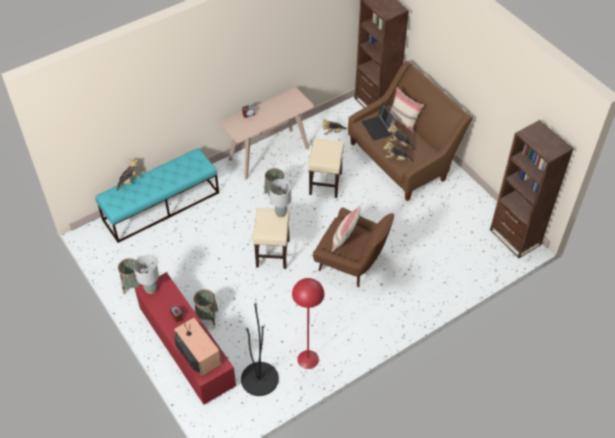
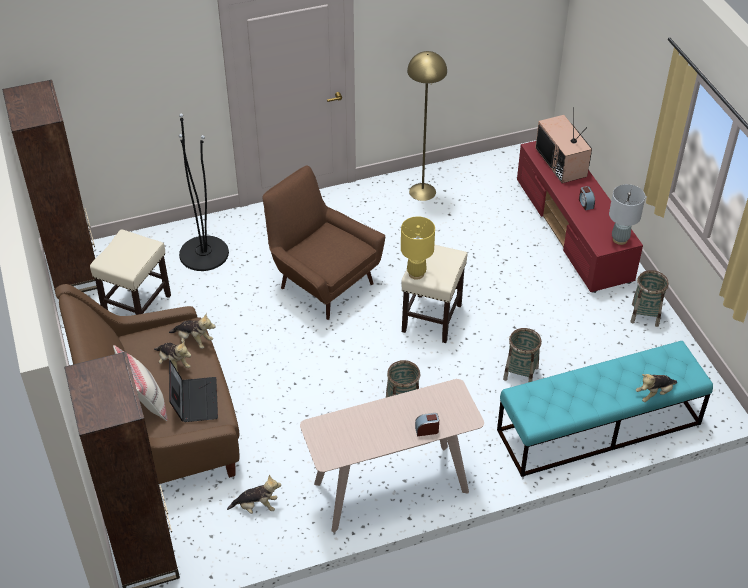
camera: 165 degrees left, 5 degrees down
(207, 316) = (542, 258): basket -> basket (520, 373)
(259, 379) = (486, 184): black floor lamp -> black floor lamp (204, 253)
(281, 213) = (416, 273): grey table lamp -> yellow table lamp
(308, 359) = (422, 191): red floor lamp -> yellow floor lamp
(325, 184) = (312, 408): beige stool -> beige stool (137, 306)
(345, 240) = (332, 247): beige pillow -> none

